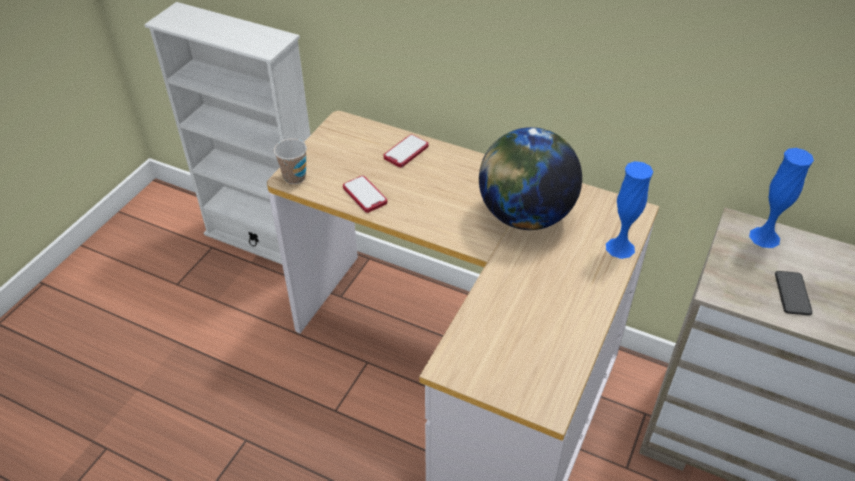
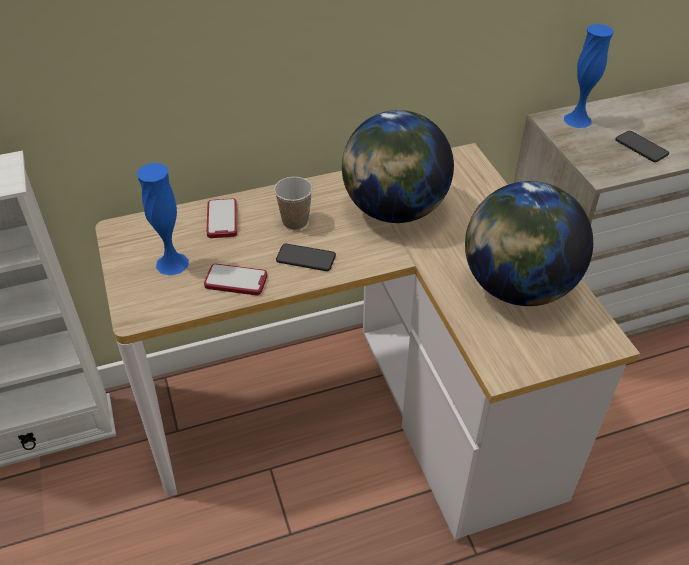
camera: 45 degrees left, 0 degrees up
(294, 177) = (141, 310): cup -> cup (295, 222)
(423, 209) = (306, 258): none -> phone
(537, 325) = (517, 287): none -> globe
(620, 248) = (491, 190): blue vase -> blue vase (172, 263)

